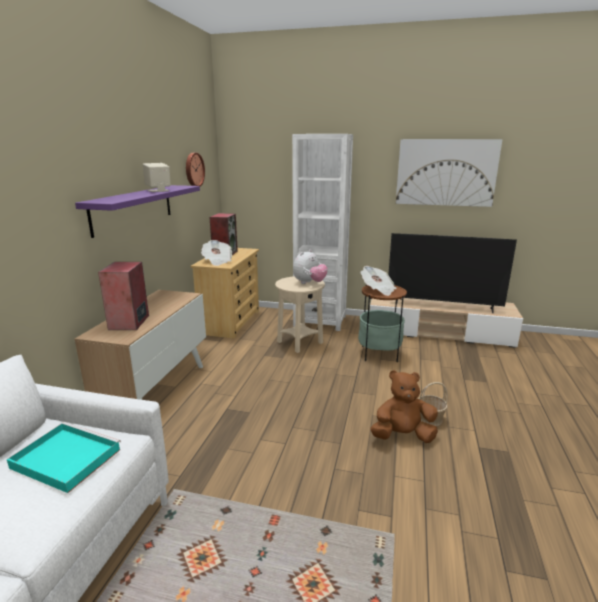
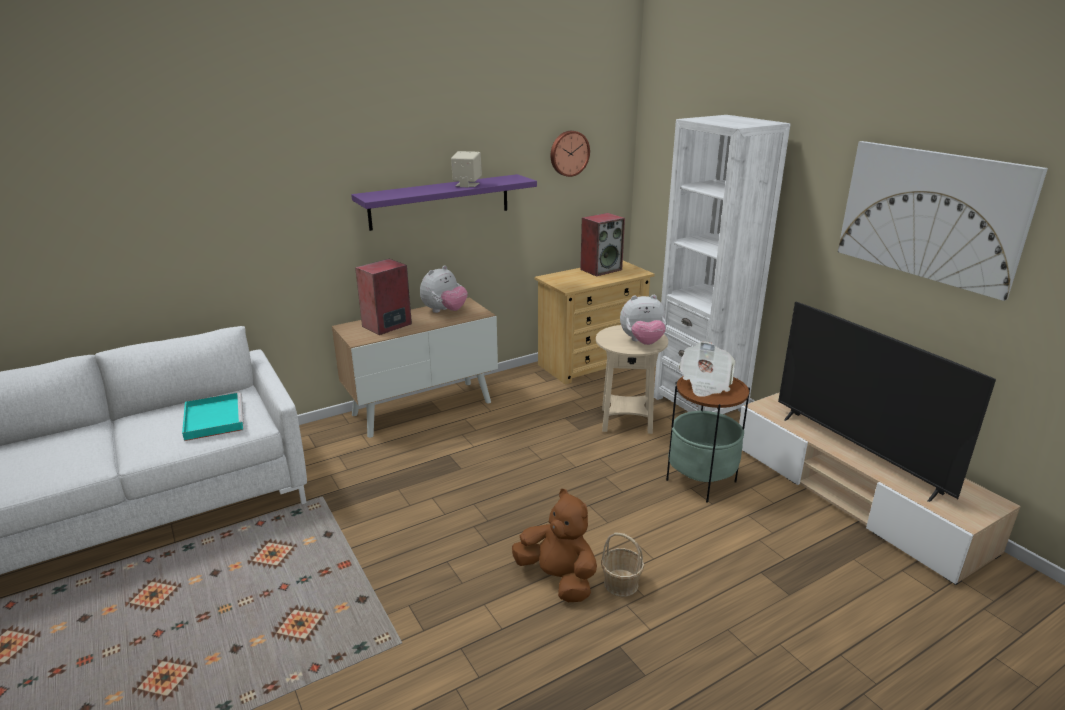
camera: 45 degrees right, 5 degrees up
(158, 301) = (444, 311): none -> plush toy
(217, 261) = (570, 279): newspaper -> none

